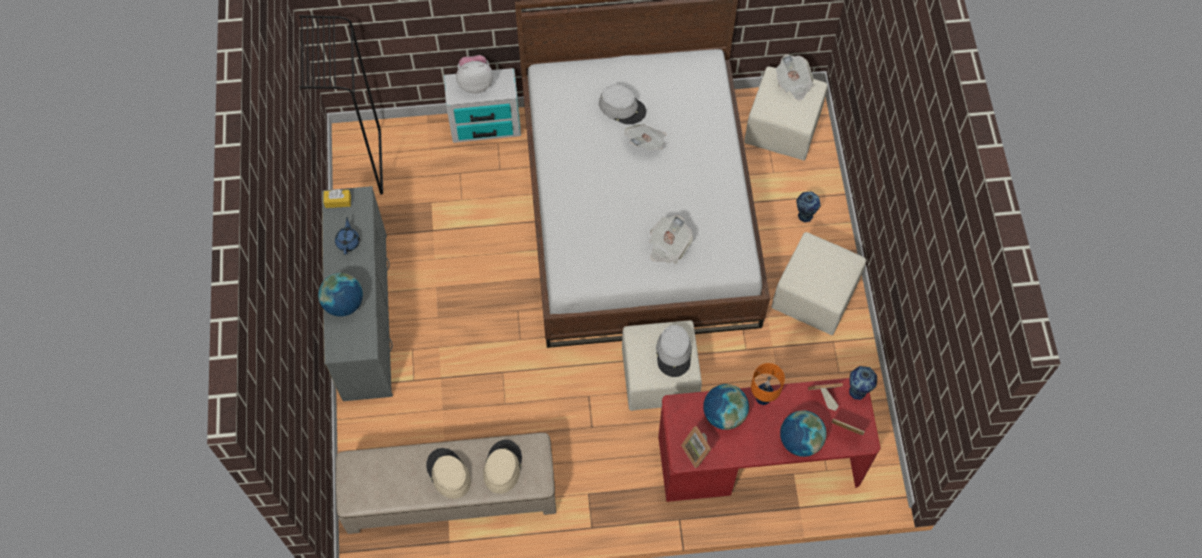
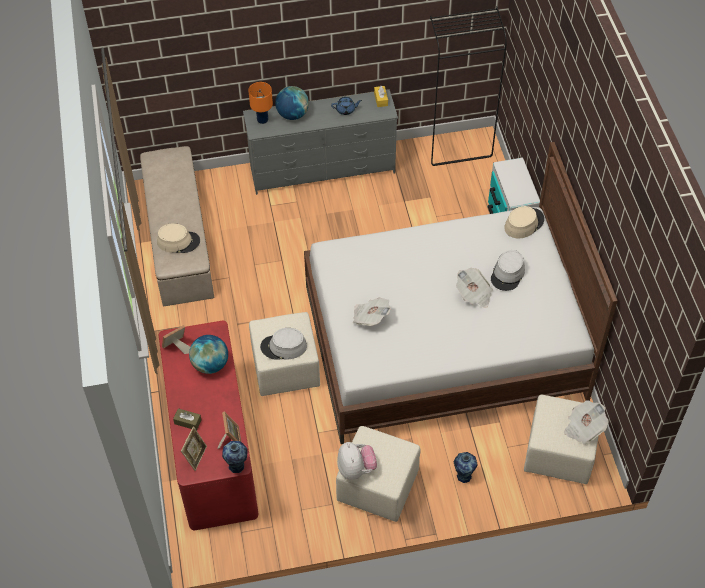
camera: 85 degrees right, 10 degrees down
(448, 474) = (172, 209): beige hat -> beige hat (524, 223)
(475, 83) = (518, 178): plush toy -> plush toy (356, 469)
(762, 397) = (227, 392): orange table lamp -> orange table lamp (263, 120)
(800, 441) = (188, 422): globe -> brown tissue box

